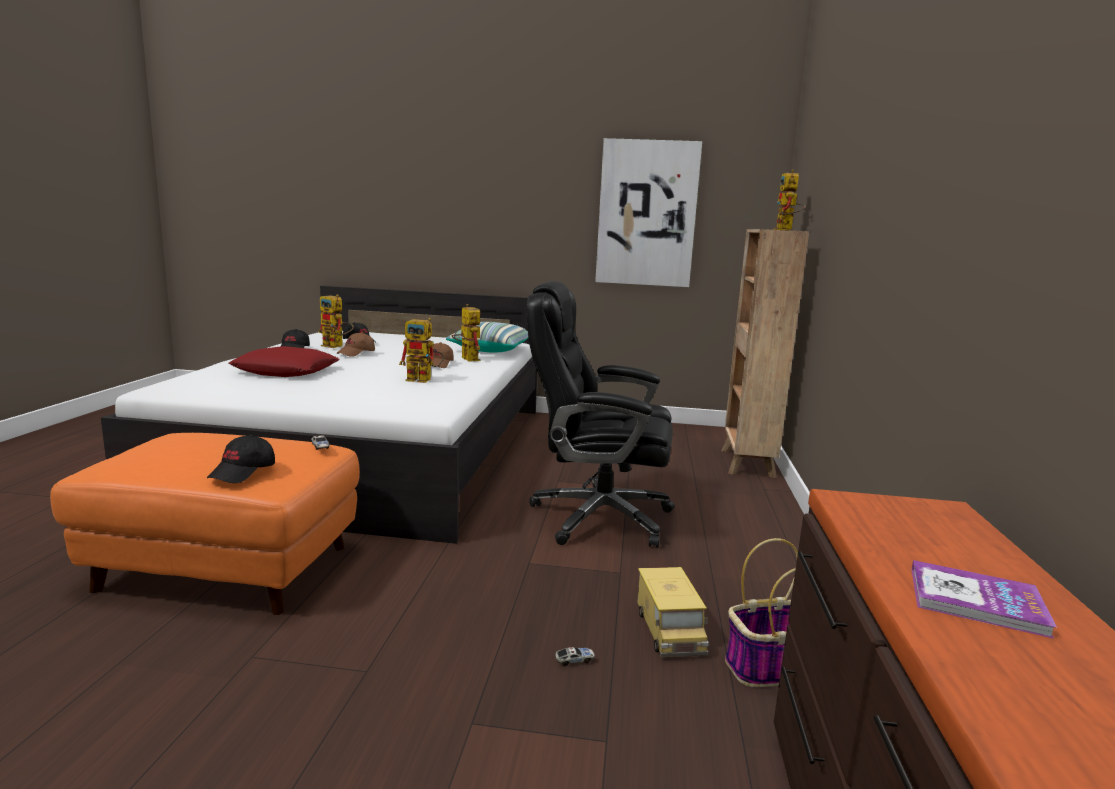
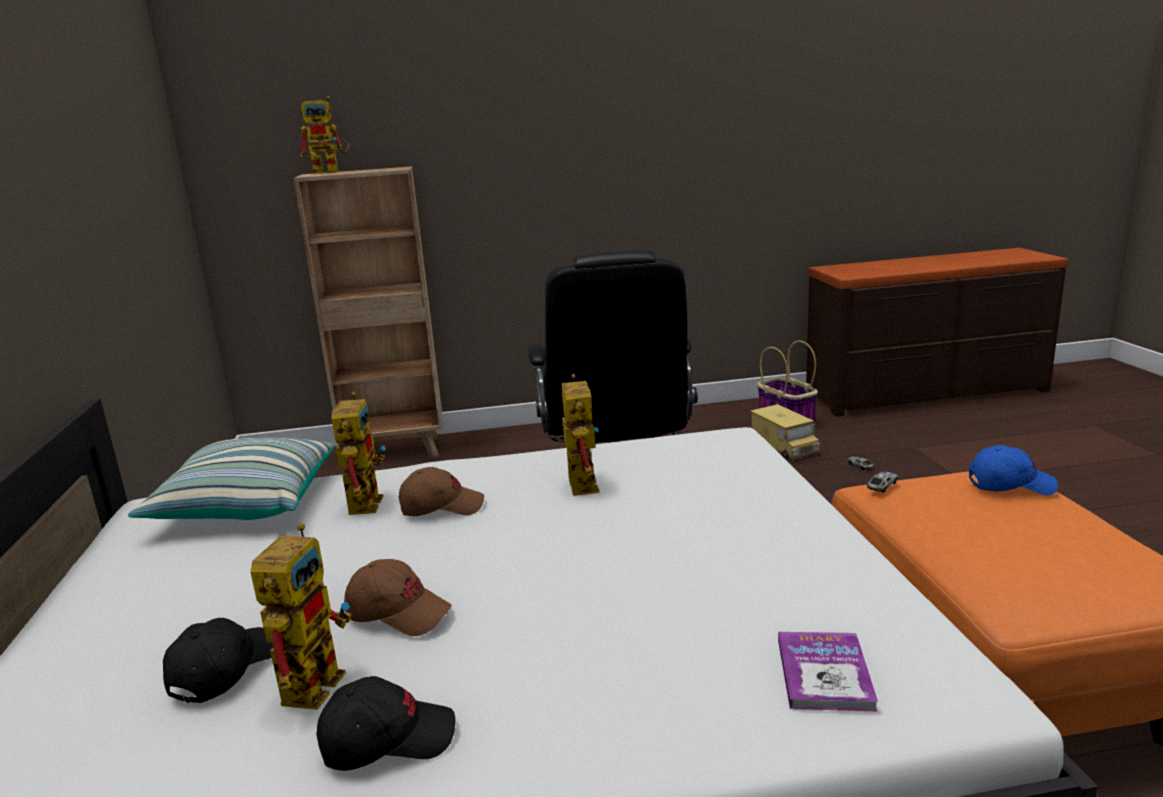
camera: 105 degrees left, 5 degrees up
(243, 472) = (1010, 485): black cap -> blue cap
(286, 371) = (645, 624): red pillow -> none
(466, 358) = (363, 501): toy robot -> toy robot turned 135 degrees clockwise
(647, 214) = (113, 179): picture -> none
(669, 630) = (784, 446): toy truck -> toy truck turned 90 degrees clockwise
(976, 601) = (920, 264): book -> book (824, 673)

